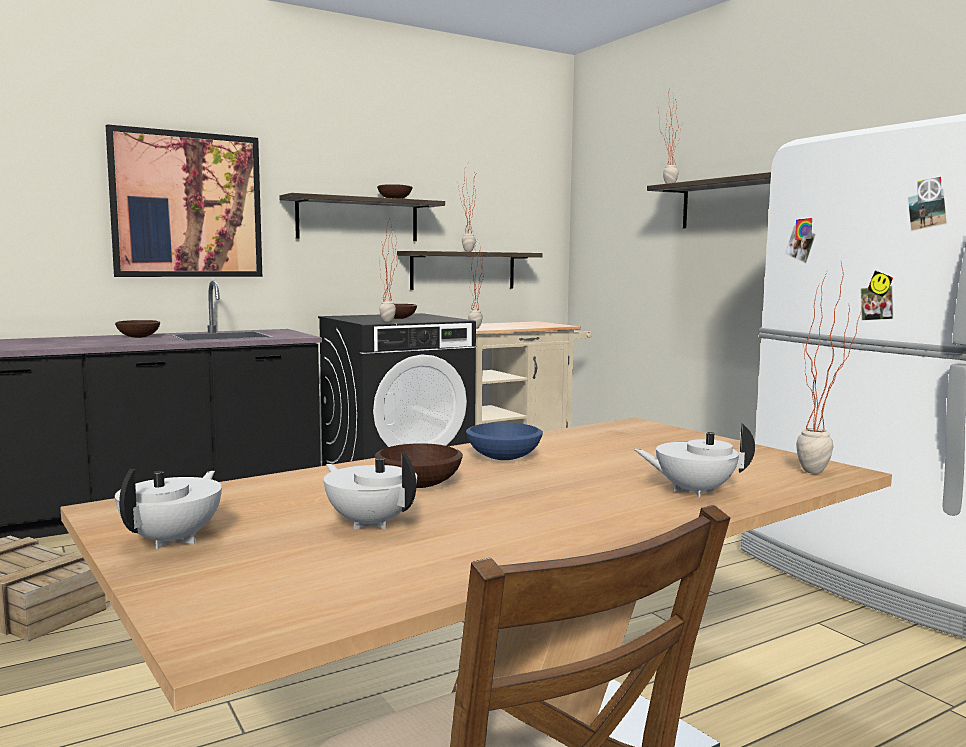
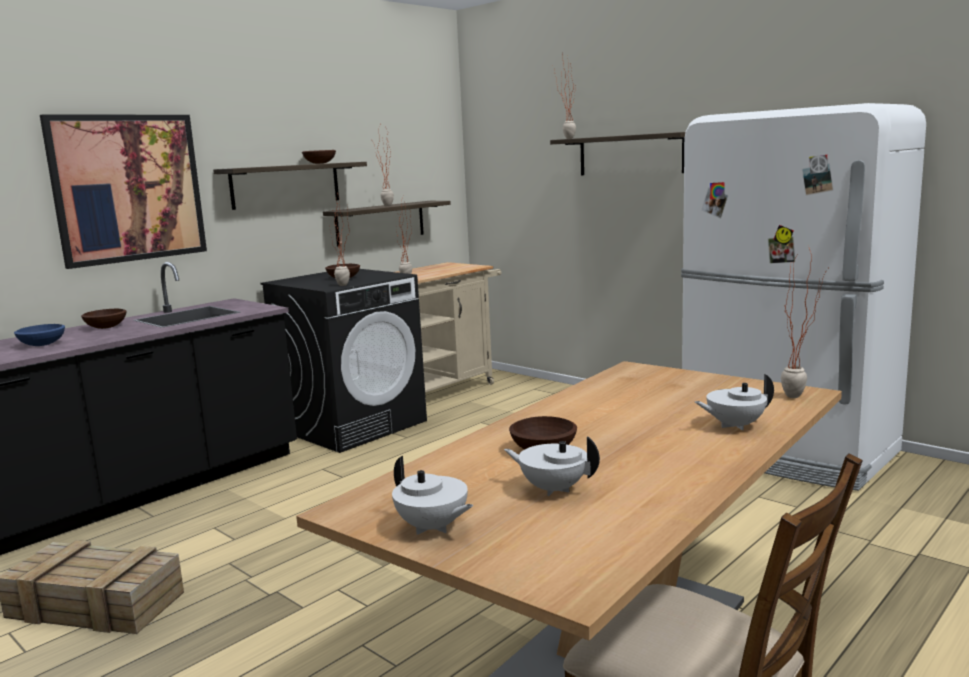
camera: 15 degrees left, 5 degrees up
(173, 540) = (432, 527): white teapot -> white teapot turned 135 degrees clockwise
(503, 458) = (574, 416): blue bowl -> blue bowl (42, 345)

